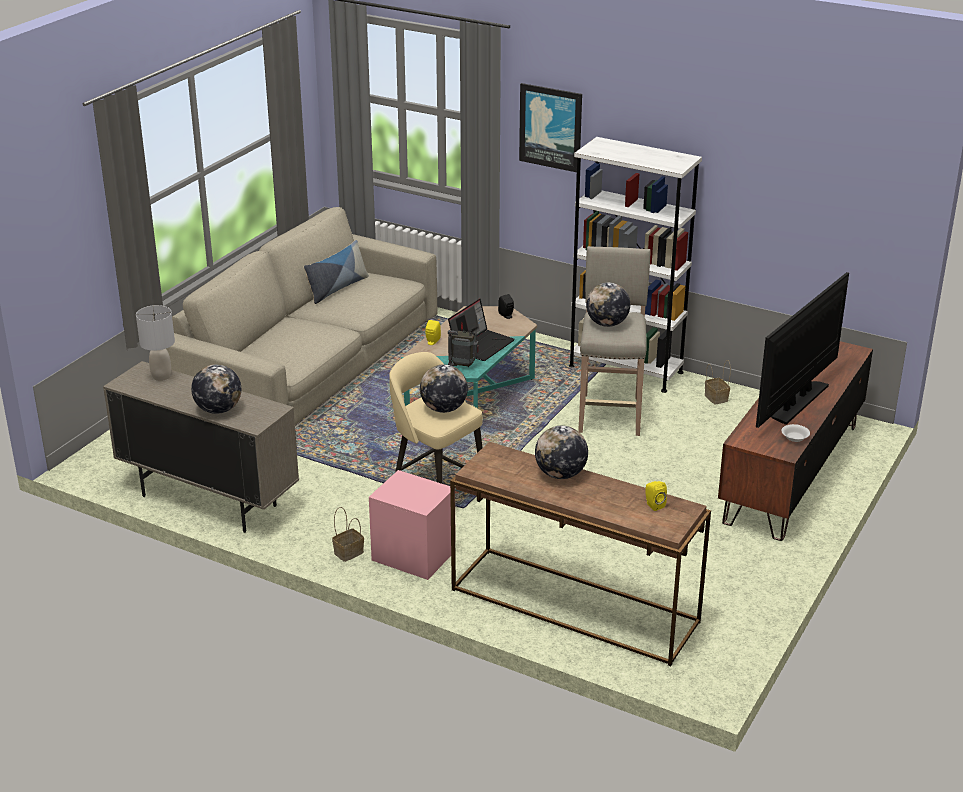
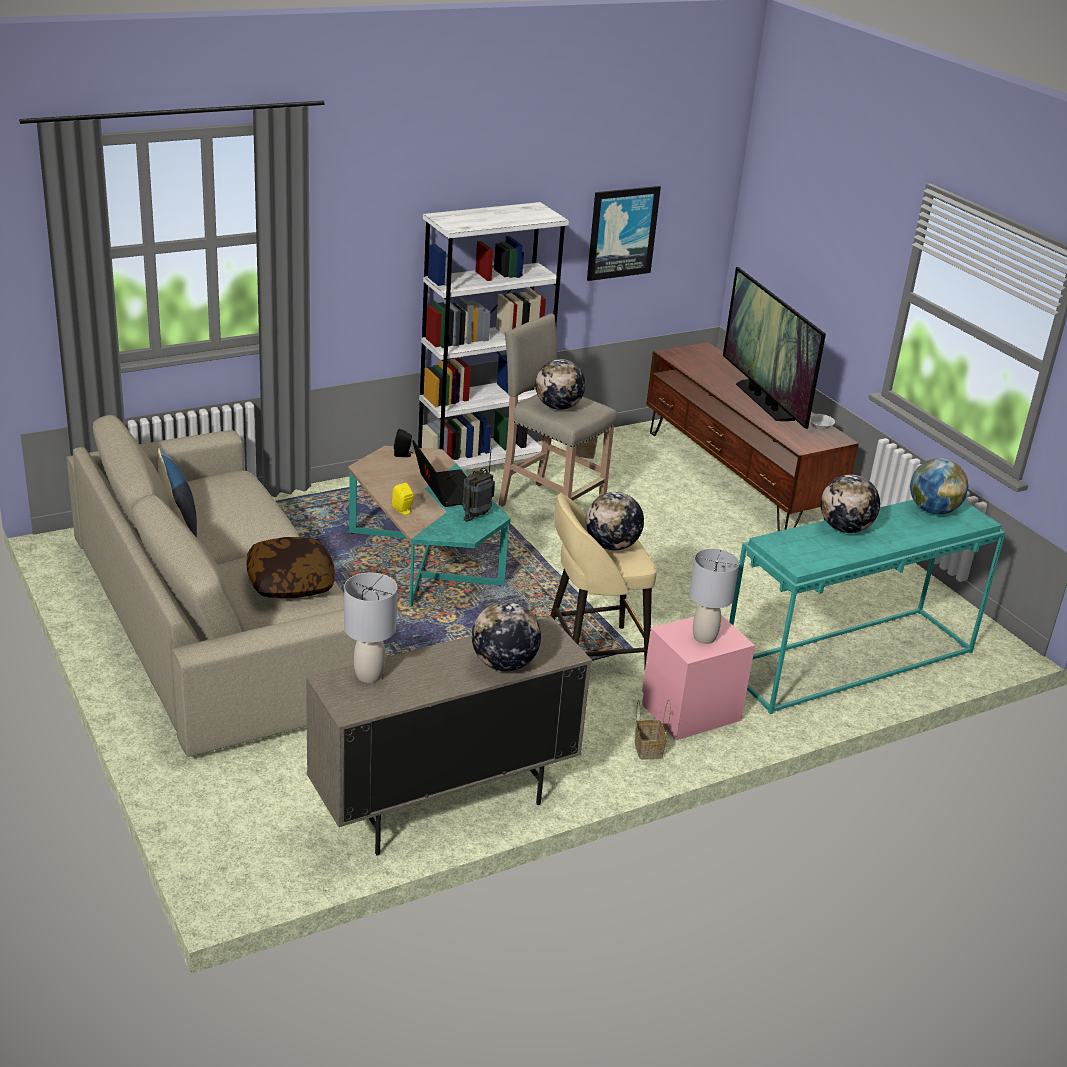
camera: 60 degrees left, 0 degrees up
(302, 343) = (290, 582): none -> pillow
(410, 493) = (704, 638): none -> grey table lamp
(551, 127) = (363, 219): picture -> picture (622, 232)
(572, 606) = (849, 661): brown console table -> turquoise console table
(653, 505) = (932, 510): yellow speaker -> globe

